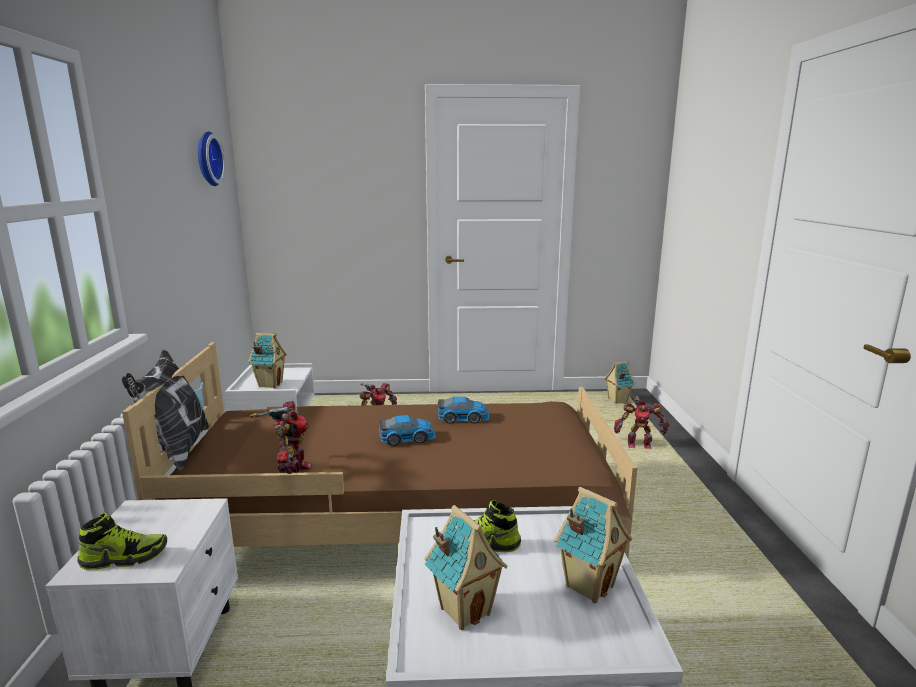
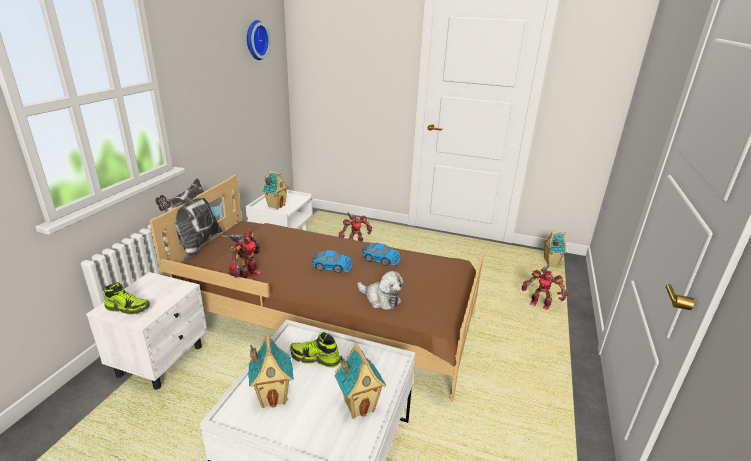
camera: 20 degrees right, 10 degrees up
(501, 460) = (380, 299): none -> plush toy

